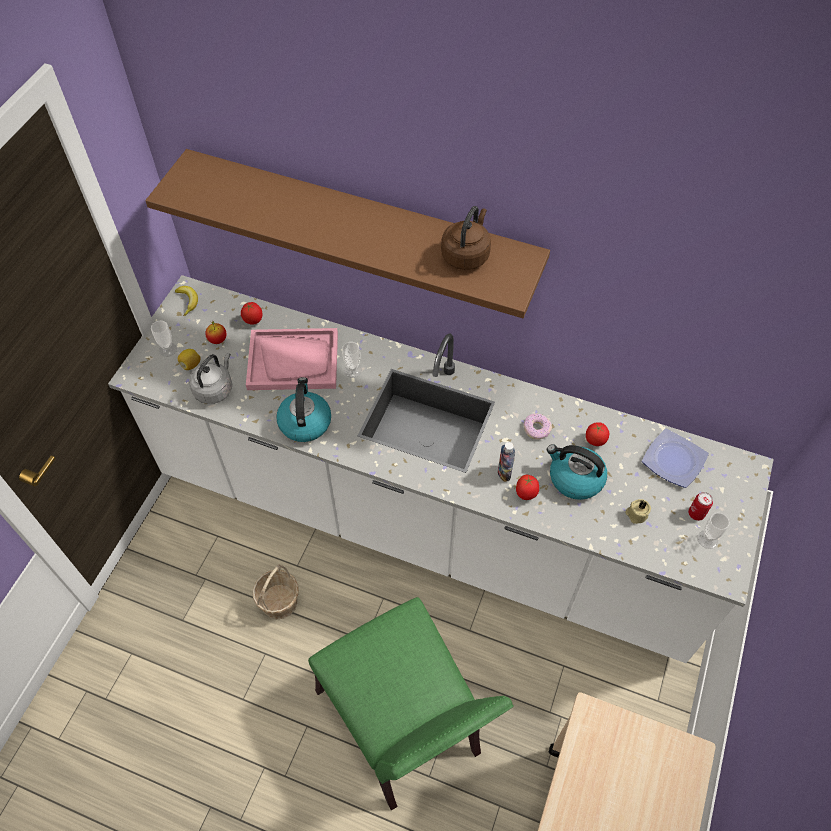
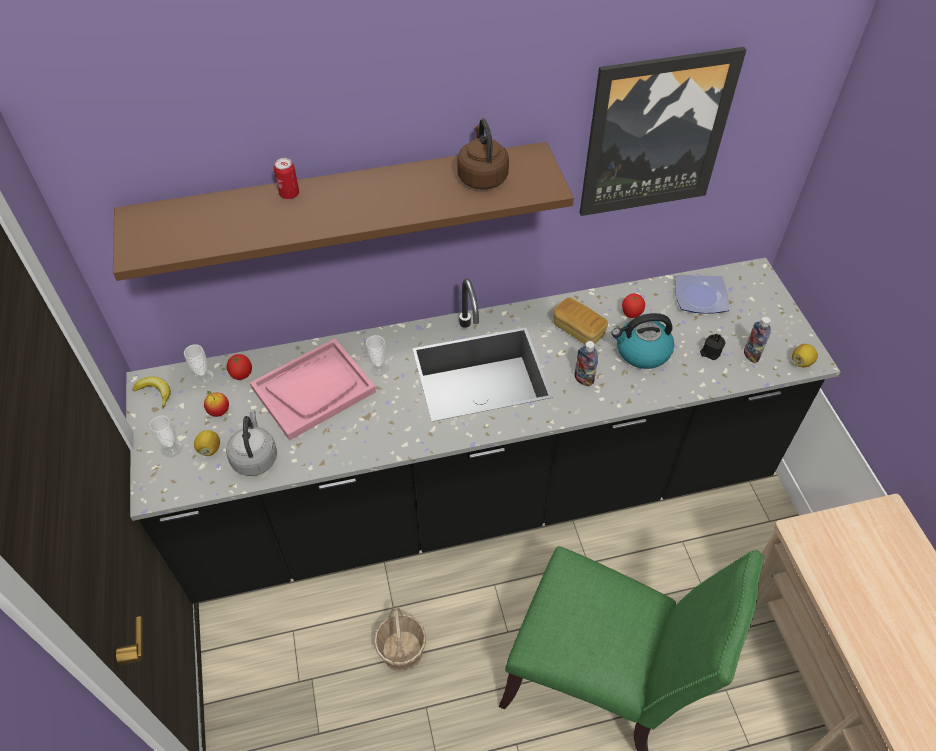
camera: 35 degrees left, 5 degrees down
(304, 422) = (372, 437): kettle -> none
(415, 518) = (468, 498): white counter -> black counter
(526, 494) = (615, 386): tomato -> none
(537, 429) = (578, 330): donut -> bread
(636, 514) = (710, 352): beige candle -> black candle
(662, 289) = (655, 133): none -> picture
(672, 539) = (751, 355): none -> bottle
(696, 513) = (750, 326): can -> can (289, 194)
(707, 539) = (774, 340): cup -> cup (203, 377)
(714, 573) = (801, 362): none -> lemon

